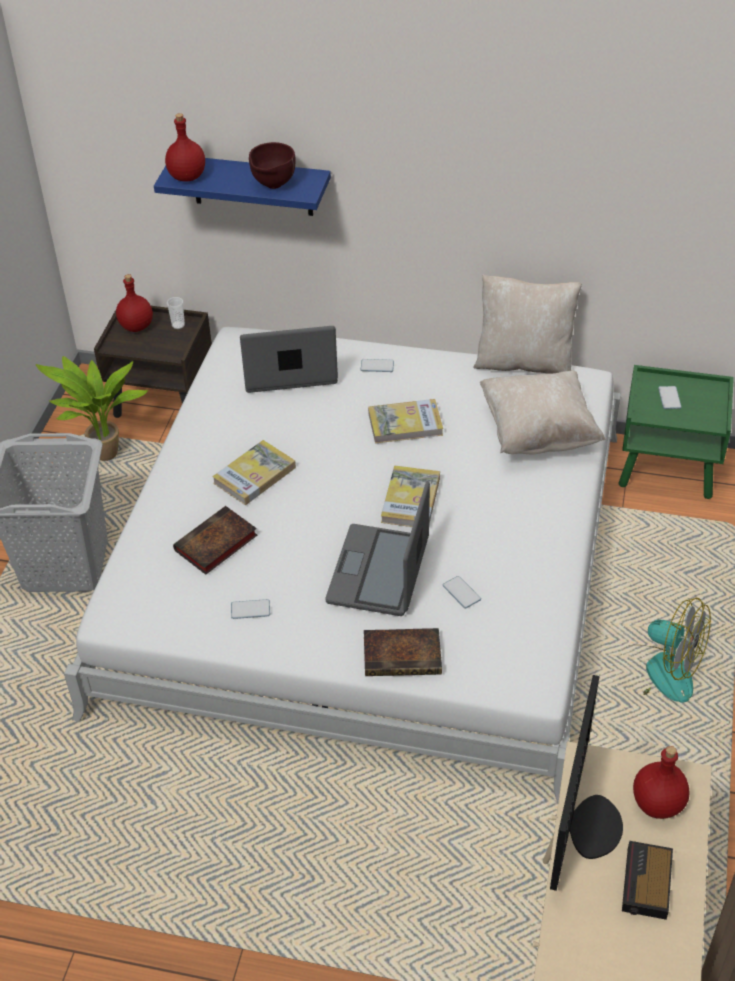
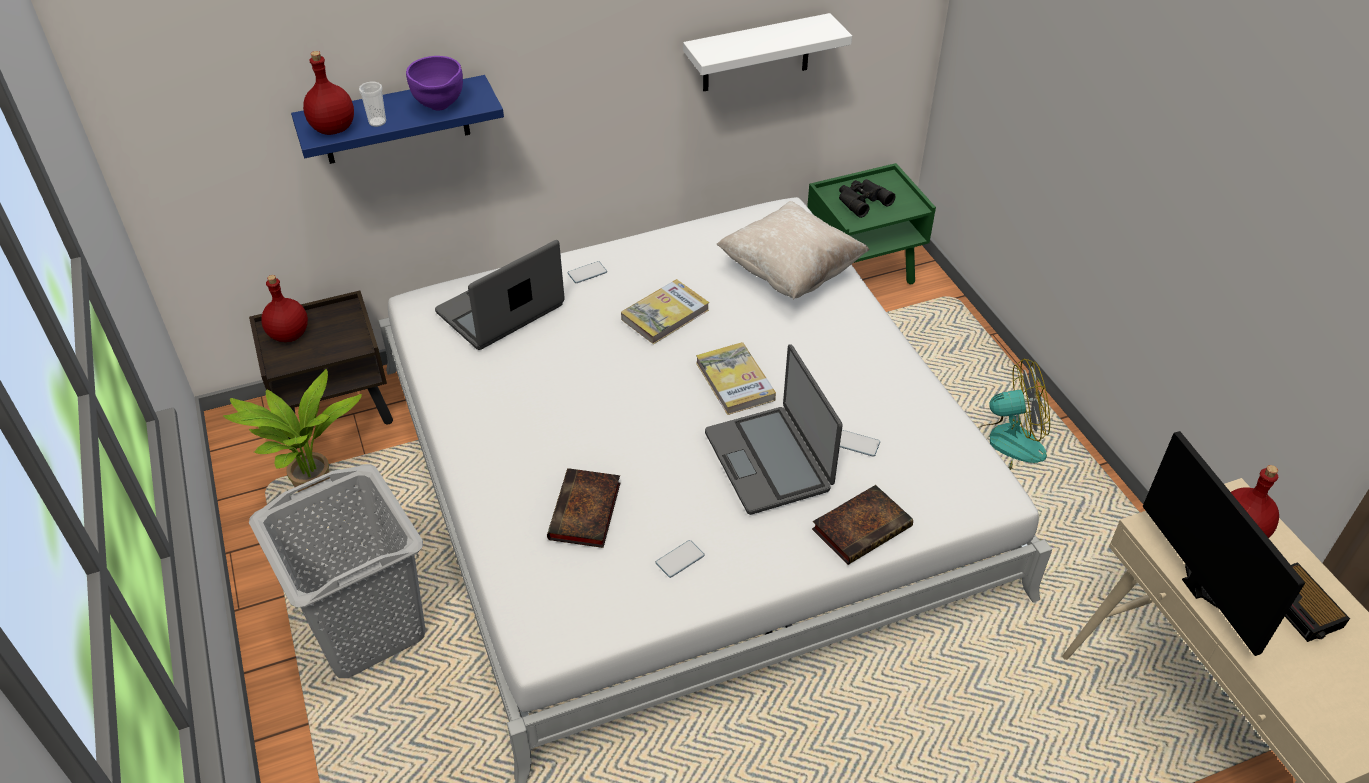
camera: 35 degrees left, 0 degrees up
(178, 325) = (336, 315): cup -> cup (377, 122)
(254, 475) = (563, 426): book -> none
(272, 186) = (439, 107): brown bowl -> purple bowl
(524, 362) = (719, 216): beige pillow -> none
(587, 226) = (756, 53): none -> white shelf
(669, 398) = (861, 200): phone -> black binoculars

